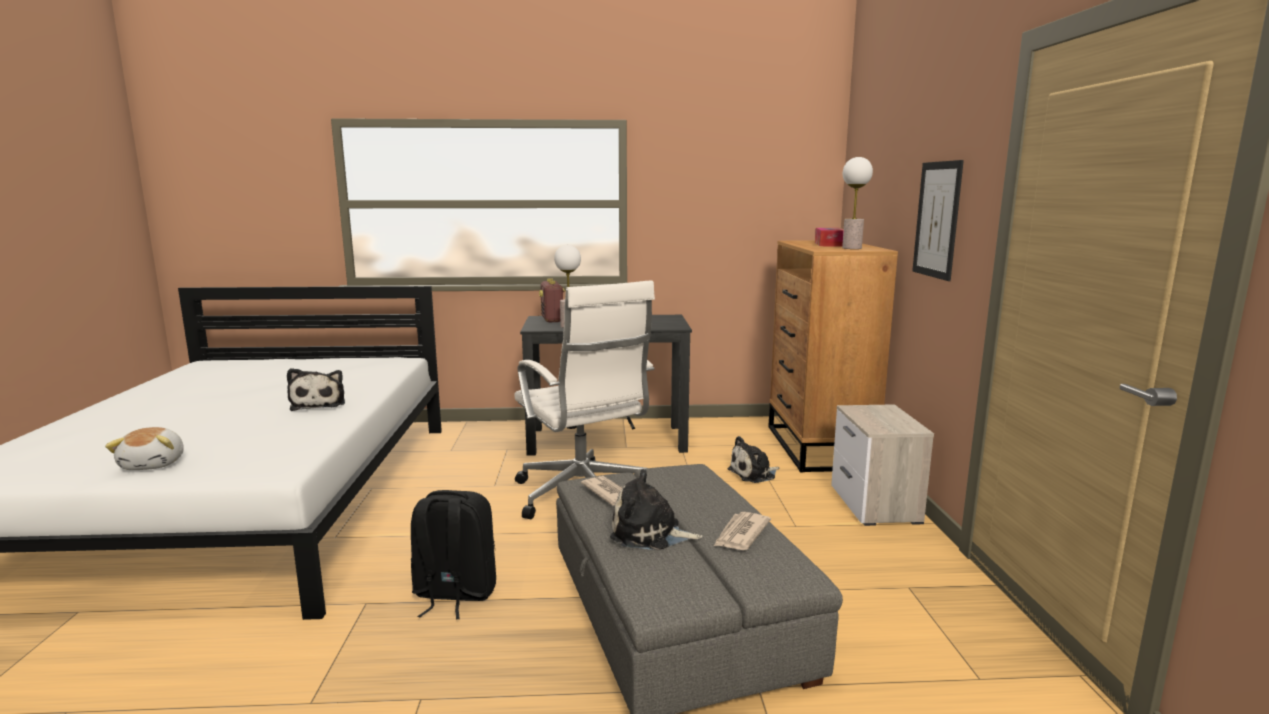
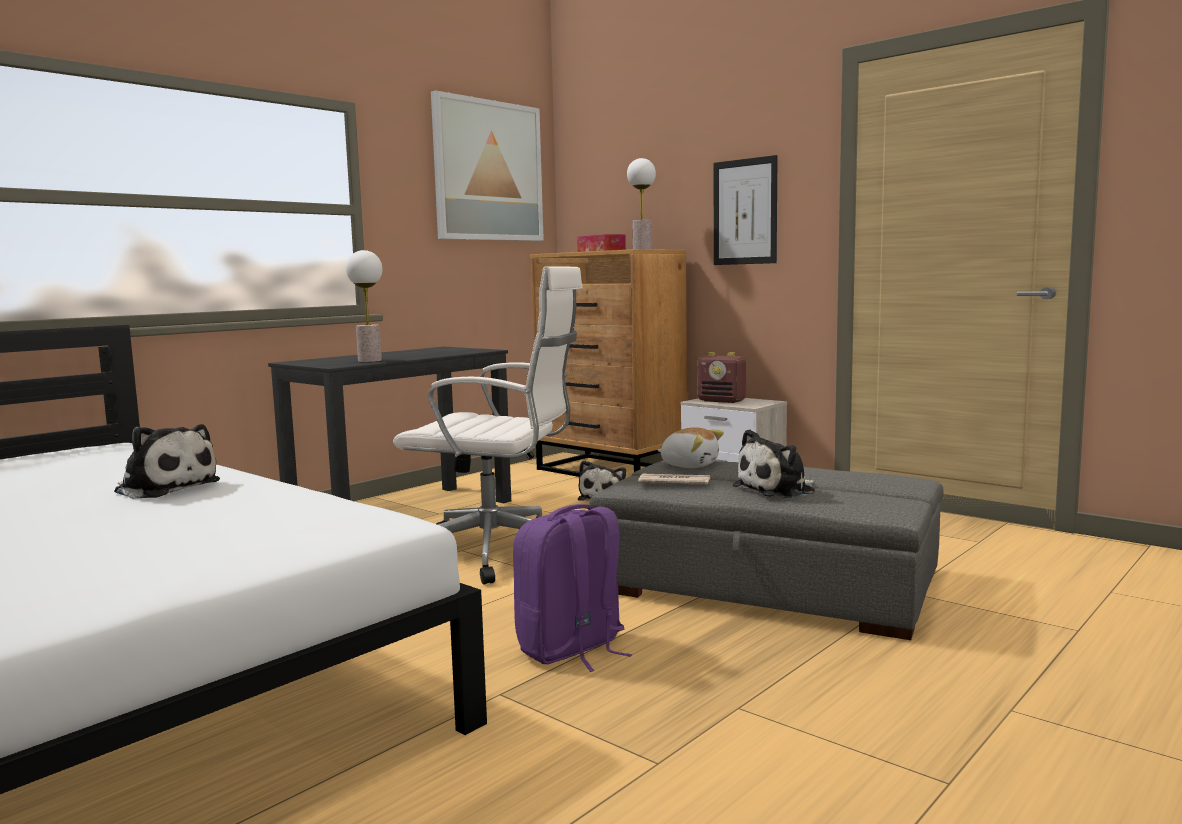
camera: 45 degrees left, 5 degrees down
(155, 464) = (149, 572): plush toy -> plush toy (689, 465)
(454, 594) = (572, 650): black backpack -> purple backpack
(552, 320) = (320, 361): radio -> radio (722, 401)
(740, 534) = (829, 473): newspaper -> none
(760, 164) = (488, 171): none -> picture

